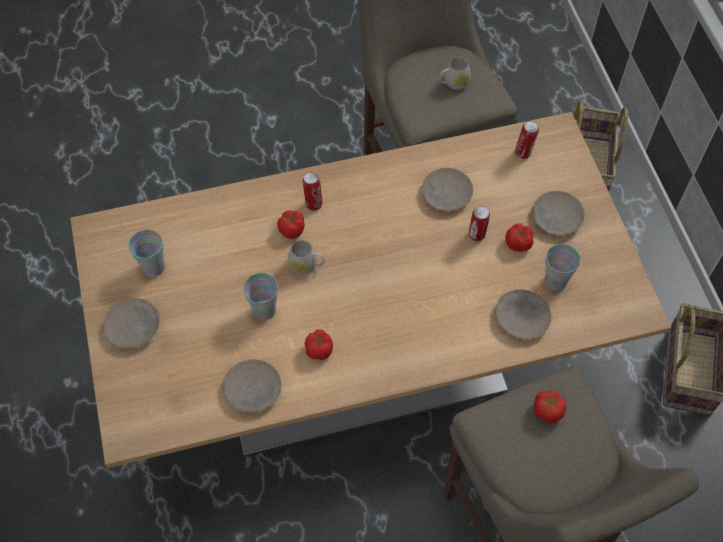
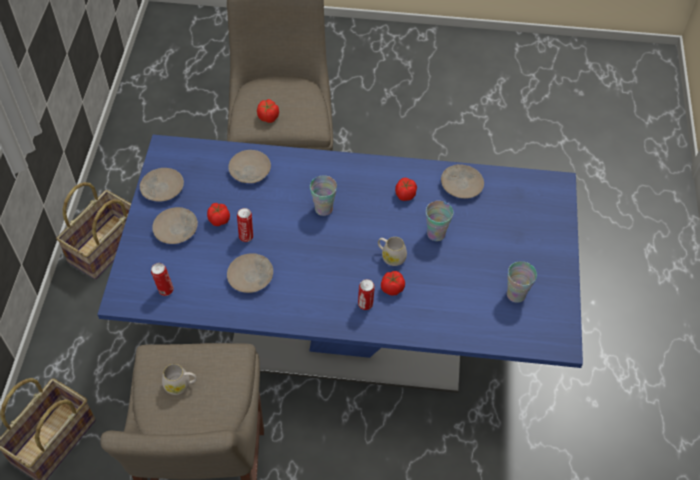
camera: 160 degrees left, 5 degrees down
(133, 326) = (540, 253): beige plate -> beige plate (162, 188)
(361, 367) = (348, 333): beige dining table -> blue dining table
(555, 281) = (210, 185): cup -> cup (323, 208)

